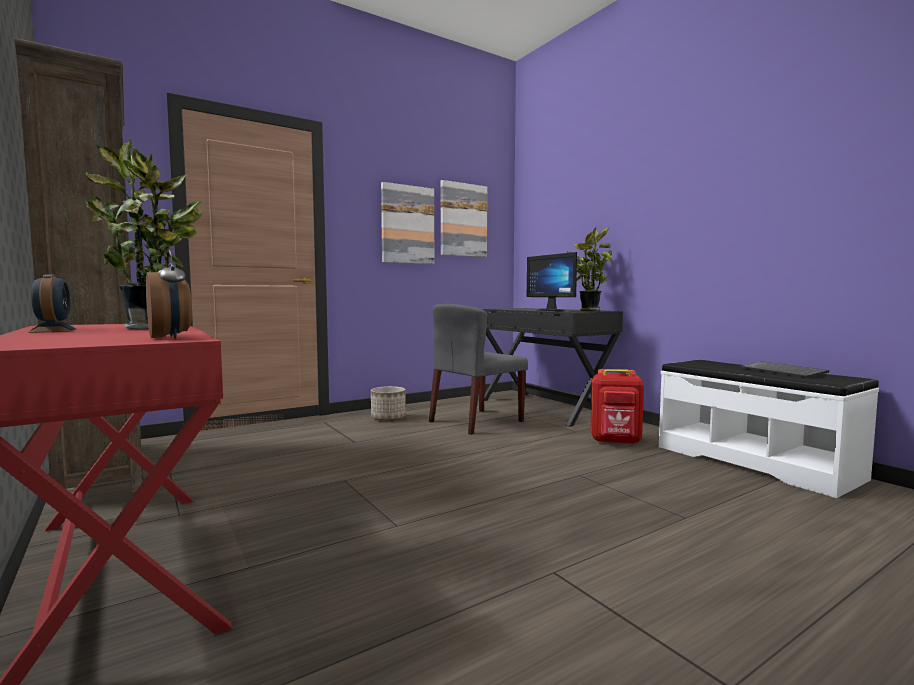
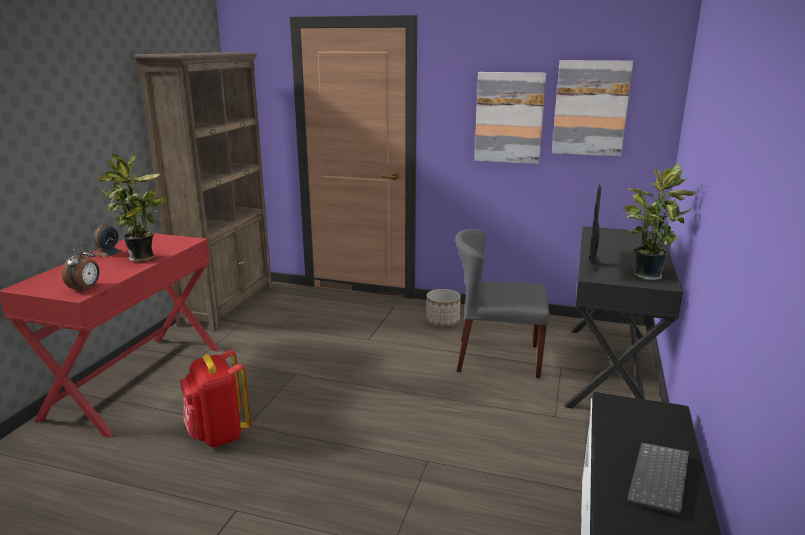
camera: 50 degrees right, 15 degrees up
(616, 442) = (557, 450): red backpack -> red backpack (218, 435)

